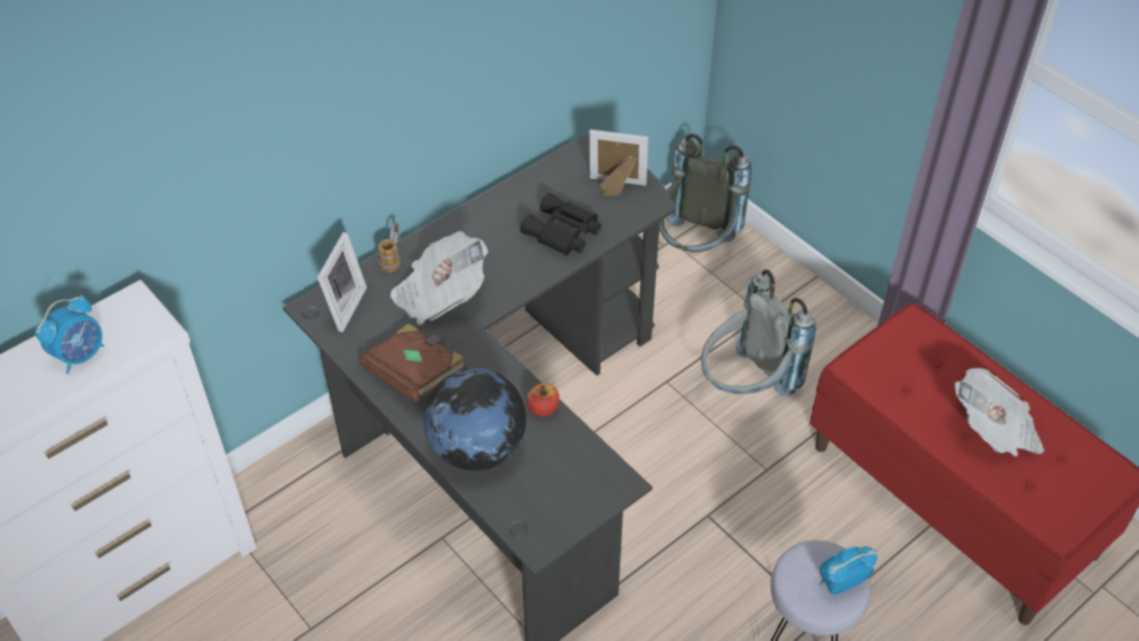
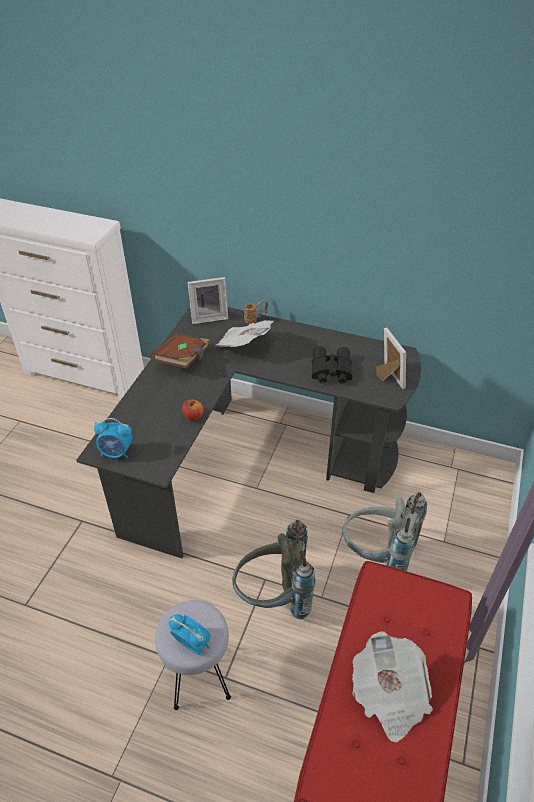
camera: 60 degrees right, 5 degrees down
(80, 355) = (62, 225): alarm clock -> alarm clock (116, 453)
(477, 449) = (148, 402): globe -> none
(695, 248) = (464, 483): grey backpack -> grey backpack (274, 597)

